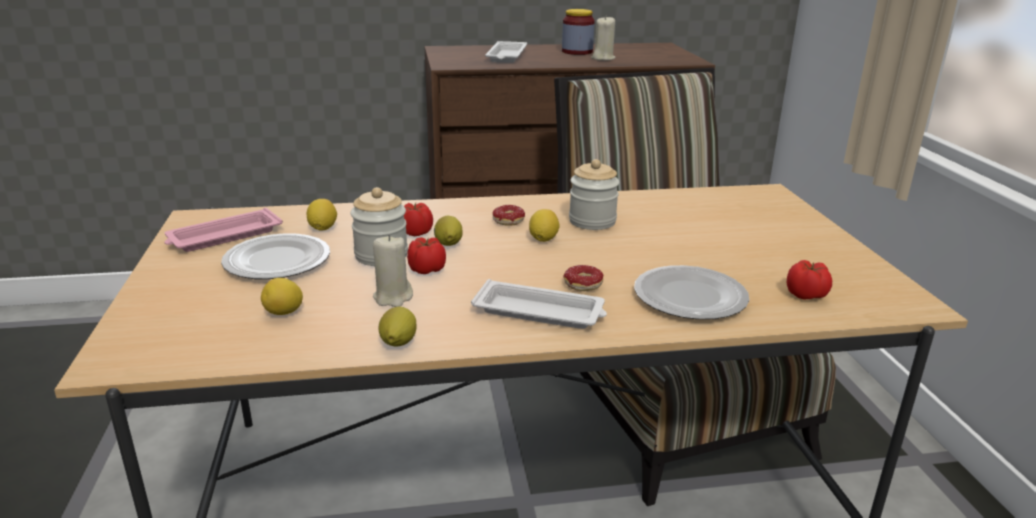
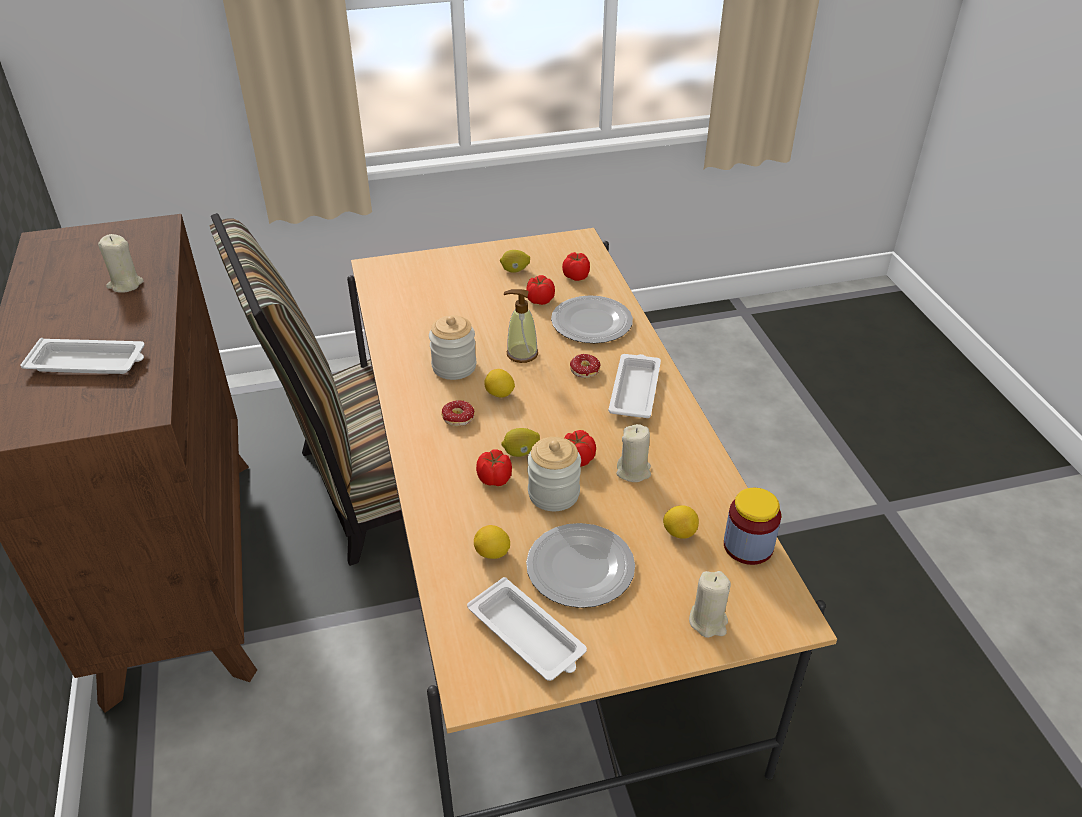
camera: 95 degrees left, 15 degrees up
(157, 314) = (708, 621): none -> beige candle
(223, 237) = (528, 636): pink tray -> white tray
(398, 343) = (702, 456): lemon -> lemon (515, 270)
(577, 52) = (70, 304): jar -> jar (748, 546)
(616, 253) = (522, 354): none -> soap dispenser
(734, 268) = (539, 300): none -> tomato

